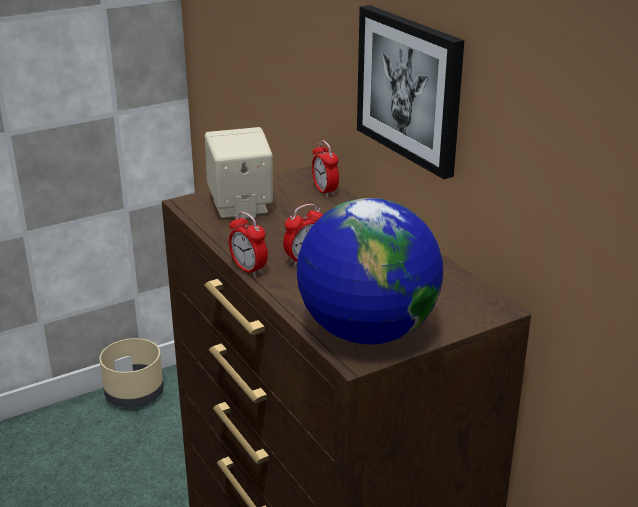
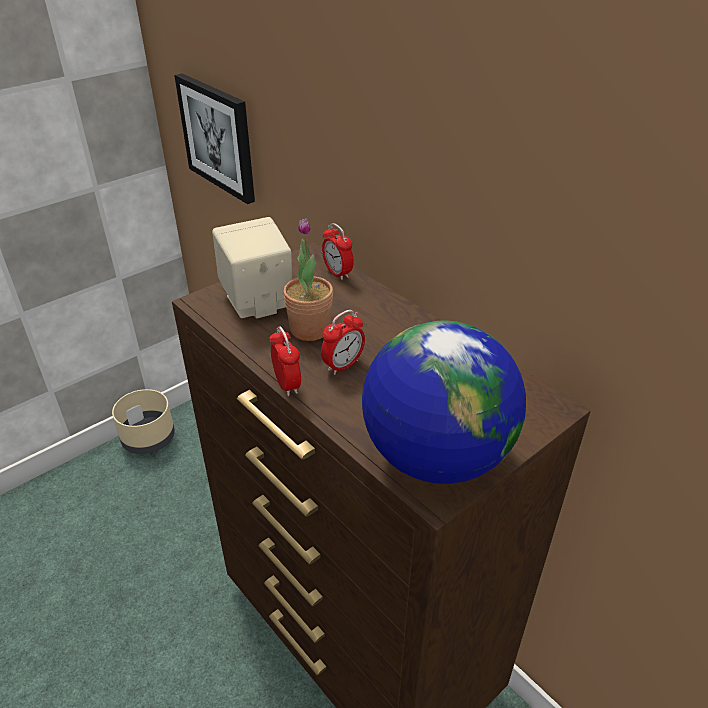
camera: 10 degrees left, 10 degrees up
(248, 269) = (287, 384): alarm clock -> alarm clock turned 150 degrees counterclockwise
(283, 231) = (310, 329): none -> potted plant
(410, 88) = (436, 170): picture -> picture (218, 137)

